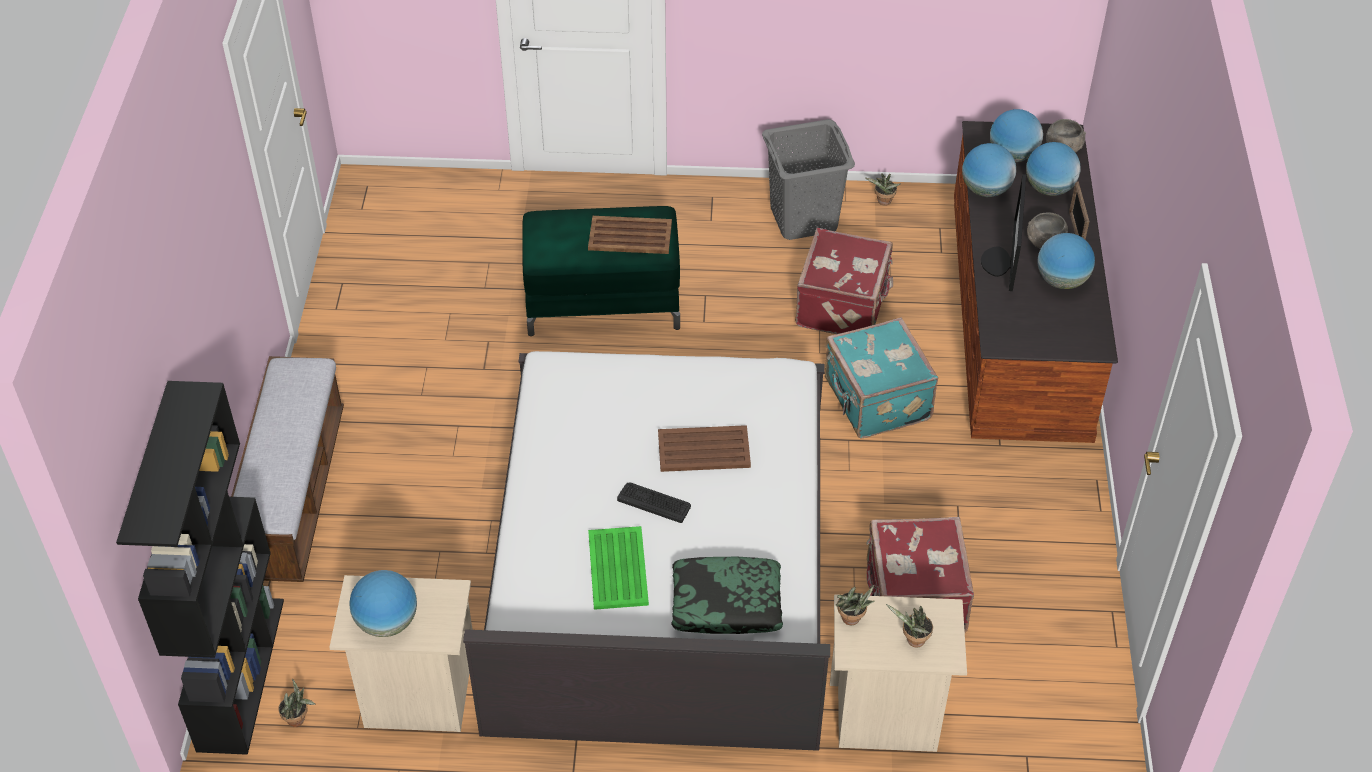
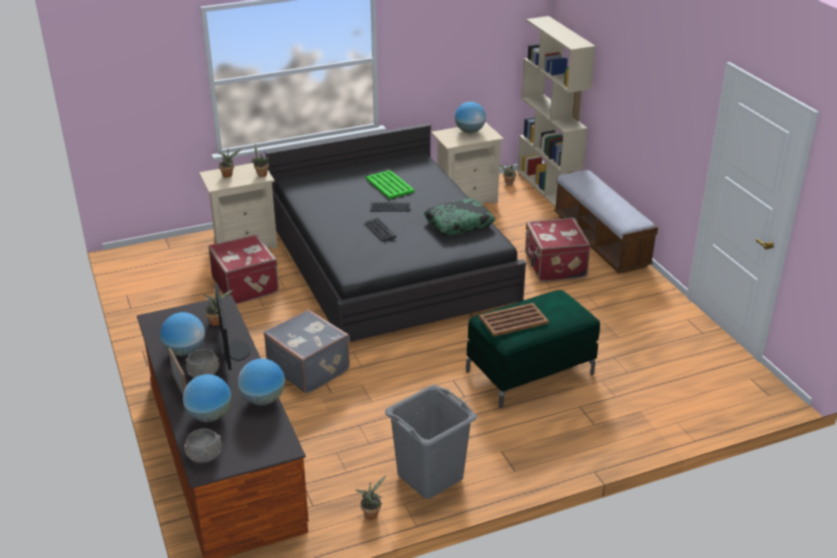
camera: 155 degrees right, 15 degrees down
(240, 673) = (548, 188): black bookcase -> beige bookcase
(660, 566) = (389, 263): white bed -> black bed
(703, 449) = (380, 230): brown tray -> keyboard
(726, 603) = (329, 187): pillow -> pillow (459, 223)
(844, 305) = (361, 420): red suitcase -> red suitcase (554, 266)
(875, 400) = (309, 368): turquoise suitcase -> grey suitcase
(1012, 155) = (249, 435): globe -> none
(1012, 315) = (217, 321): none -> potted plant

